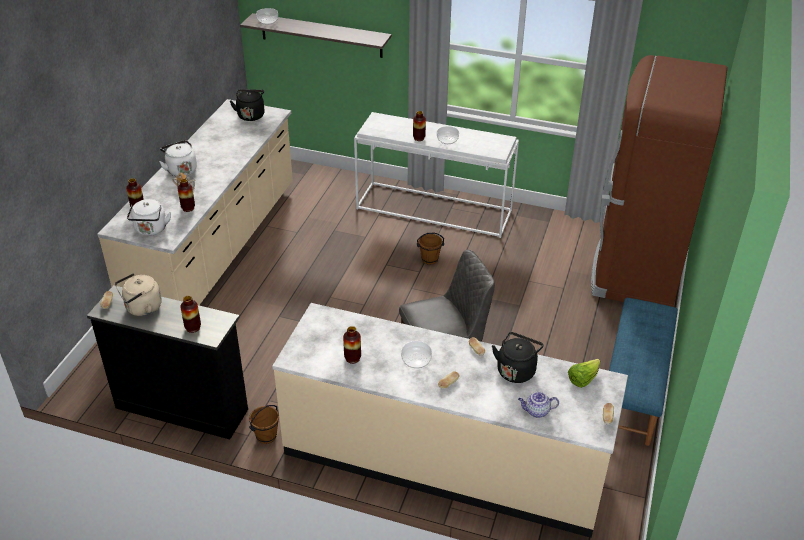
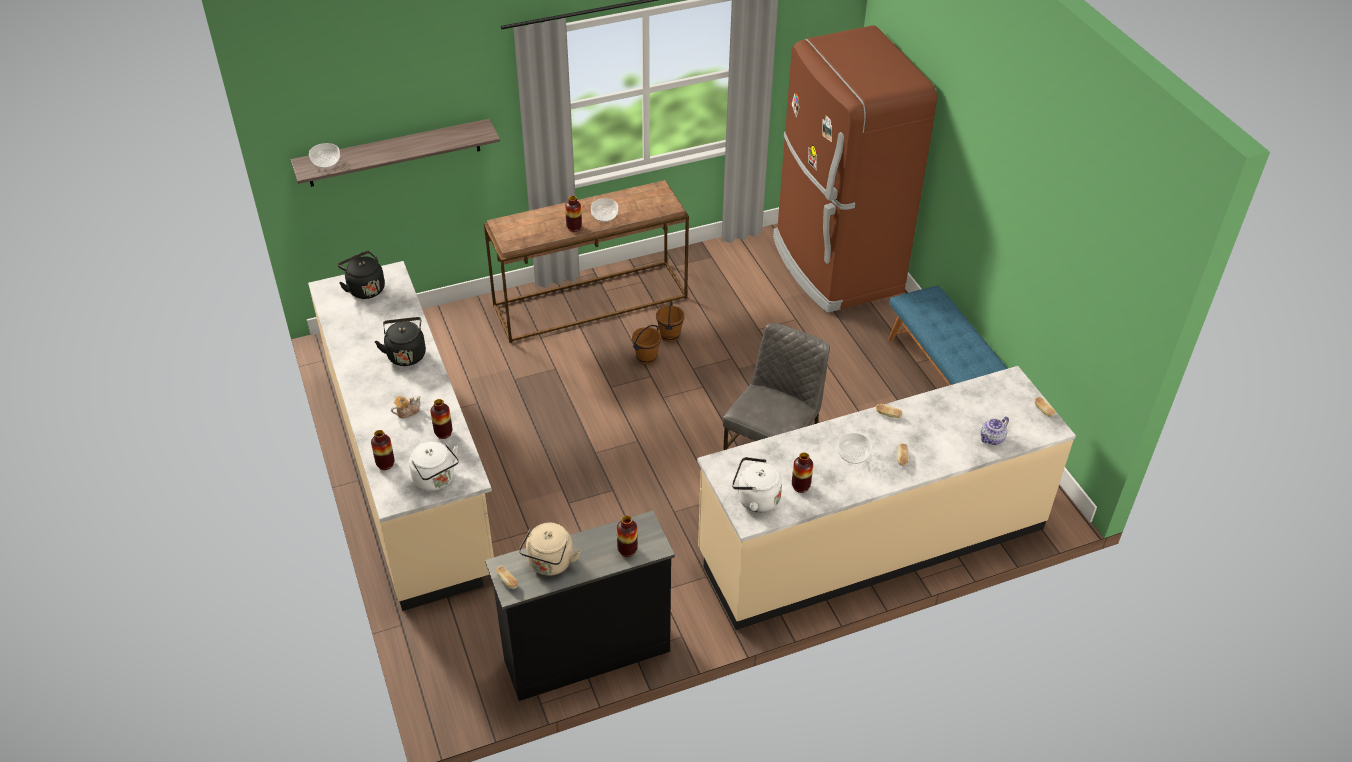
camera: 40 degrees left, 5 degrees up
(181, 170) = (373, 395): white kettle -> white kettle (755, 499)
(266, 436) = (700, 625): brown bucket -> brown bucket (670, 336)
(435, 209) = (591, 301): white console table -> brown console table
(516, 370) = (937, 413): black kettle -> black kettle (406, 354)
(583, 379) = (992, 390): lettuce -> none

